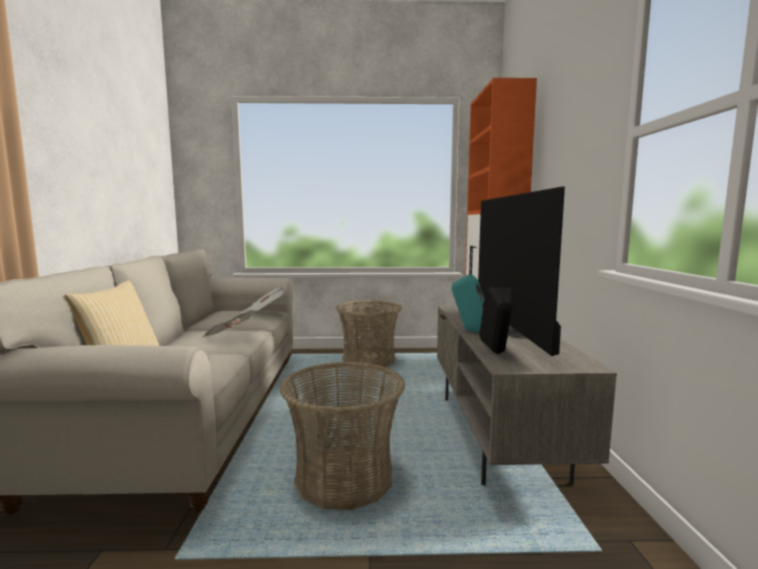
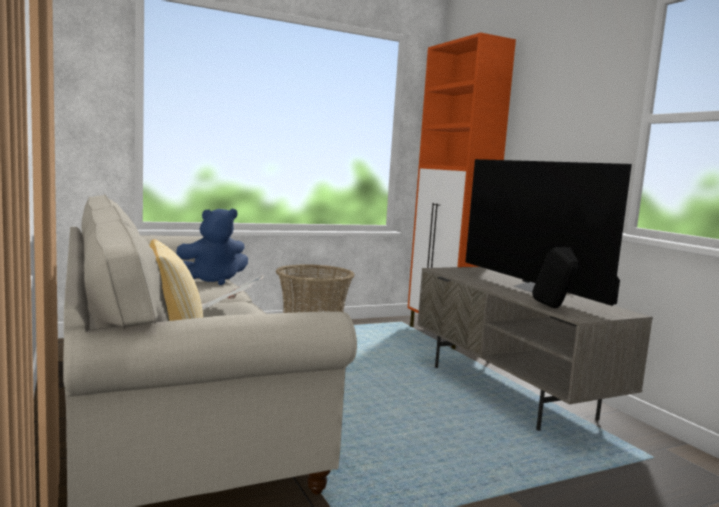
camera: 25 degrees left, 0 degrees up
(263, 312) = (213, 280): newspaper -> blue plush toy
(344, 478) = (421, 444): basket -> none
(470, 331) = (499, 291): turquoise speaker -> none

